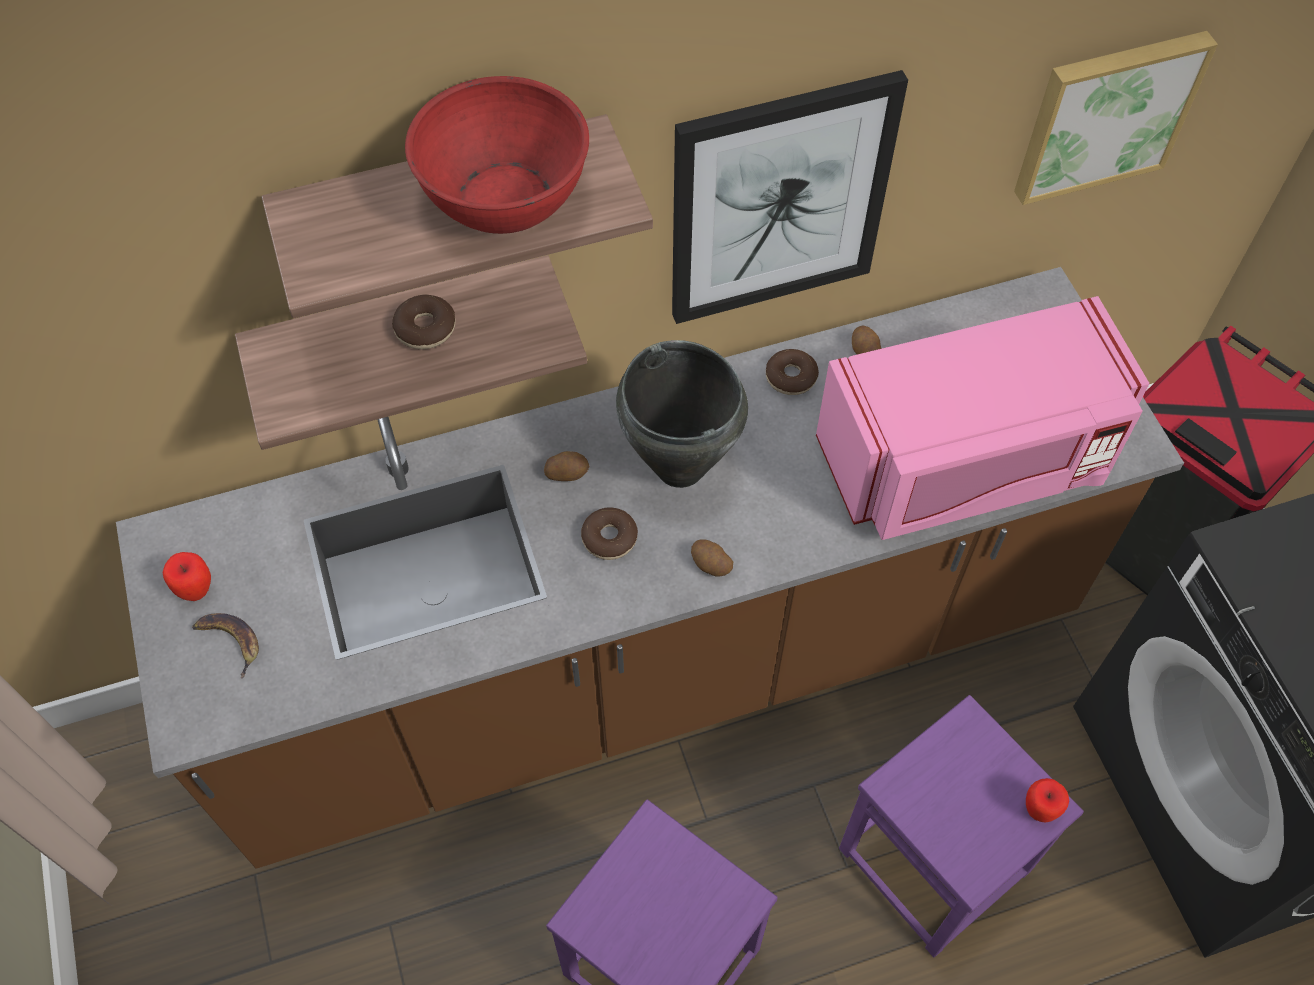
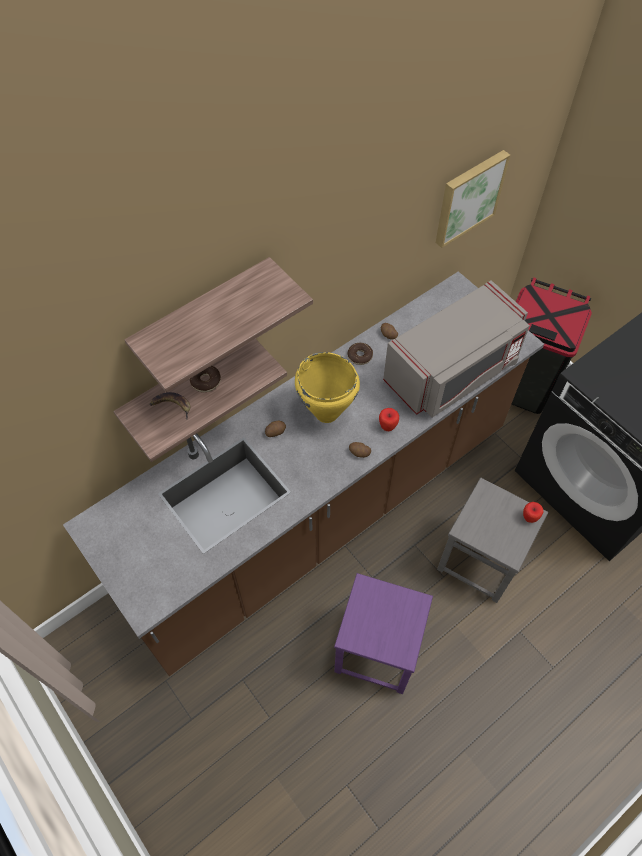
camera: 20 degrees left, 0 degrees up
(196, 590) = (119, 544): apple -> apple (387, 426)
(229, 641) = (147, 562): banana -> banana (171, 406)
(504, 197) = (241, 308): red bowl -> none
(609, 538) = (308, 455): donut -> none
(679, 468) = (326, 413): black cooking pot -> yellow cooking pot
(778, 200) = (341, 275): picture -> none
(935, 859) = (481, 559): purple stool -> grey stool
(964, 462) = (452, 371): pink microwave -> grey microwave

